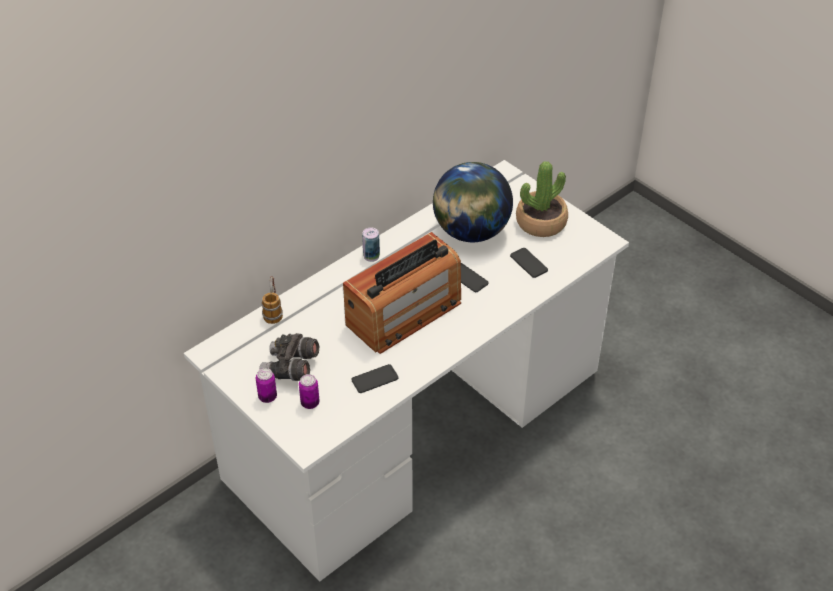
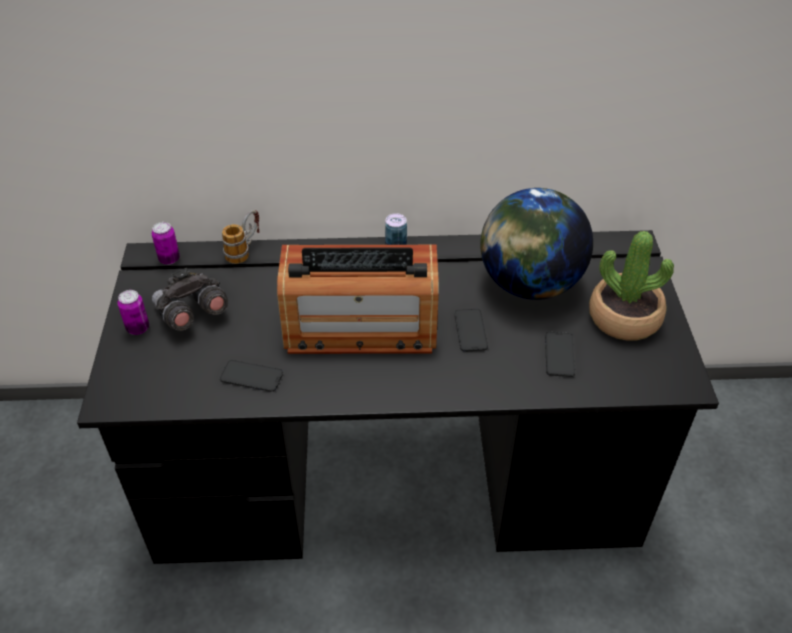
camera: 40 degrees right, 0 degrees up
(310, 403) = (165, 359): can -> can (169, 259)
(415, 424) = (395, 473): white desk -> black desk

